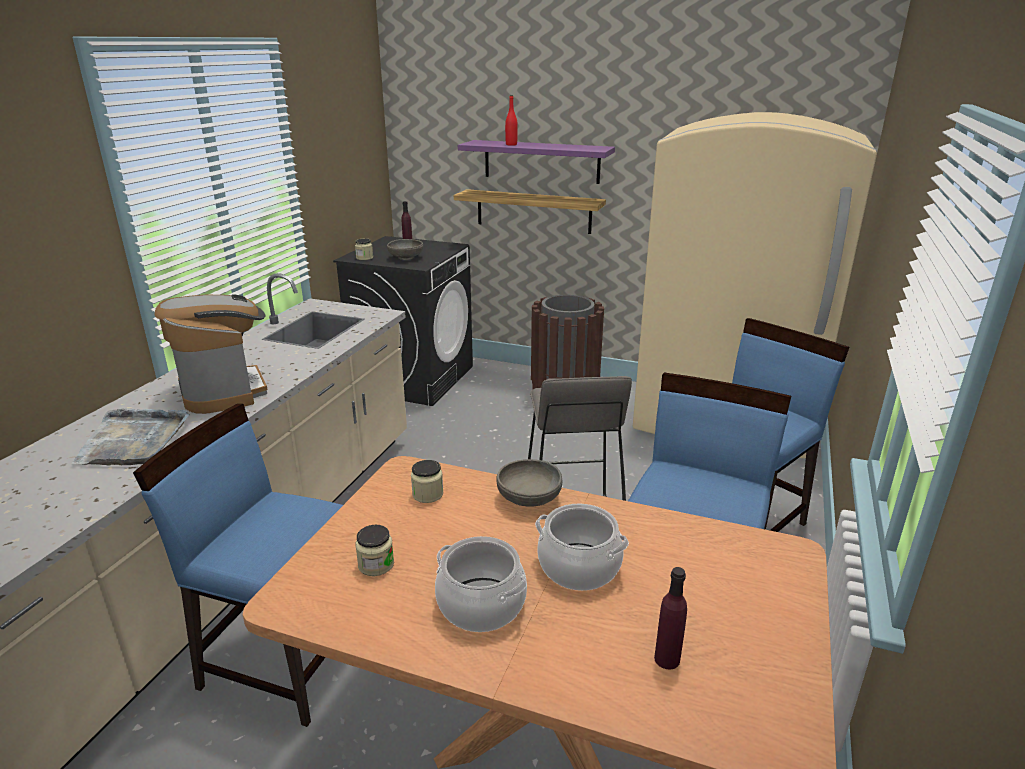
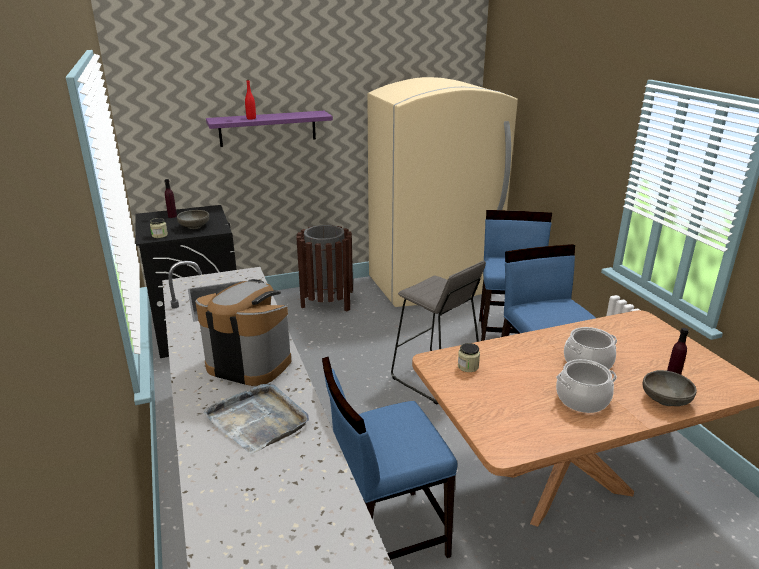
camera: 40 degrees left, 0 degrees up
(376, 564) = (510, 410): jar -> none
(529, 498) = (515, 345): grey bowl -> grey bowl (665, 400)
(533, 211) = (265, 168): shelf -> none

